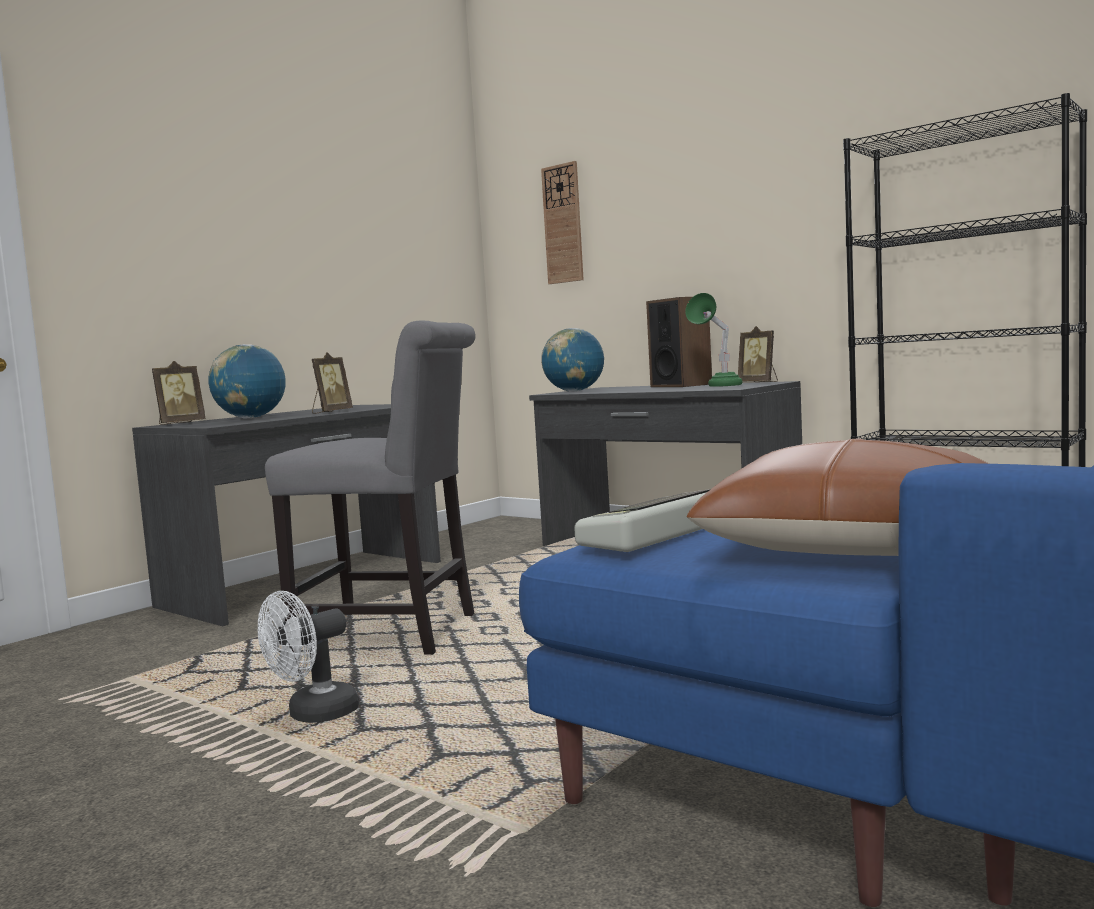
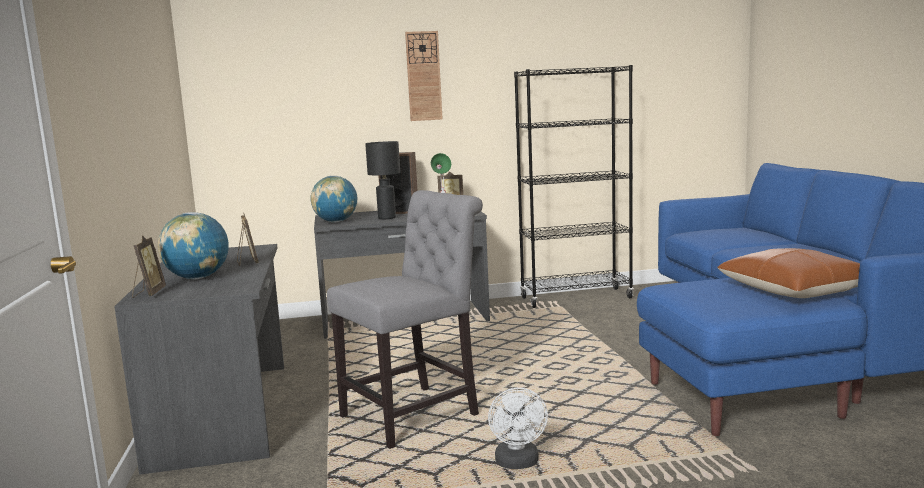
camera: 50 degrees left, 5 degrees up
(563, 224) = (275, 90): wall clock -> wall clock (423, 76)
(631, 390) = (387, 218): none -> black table lamp
(658, 534) = (727, 302): keyboard -> none

